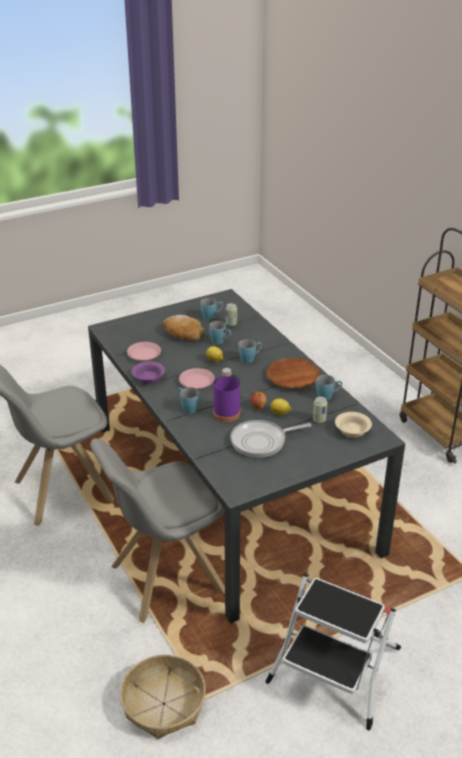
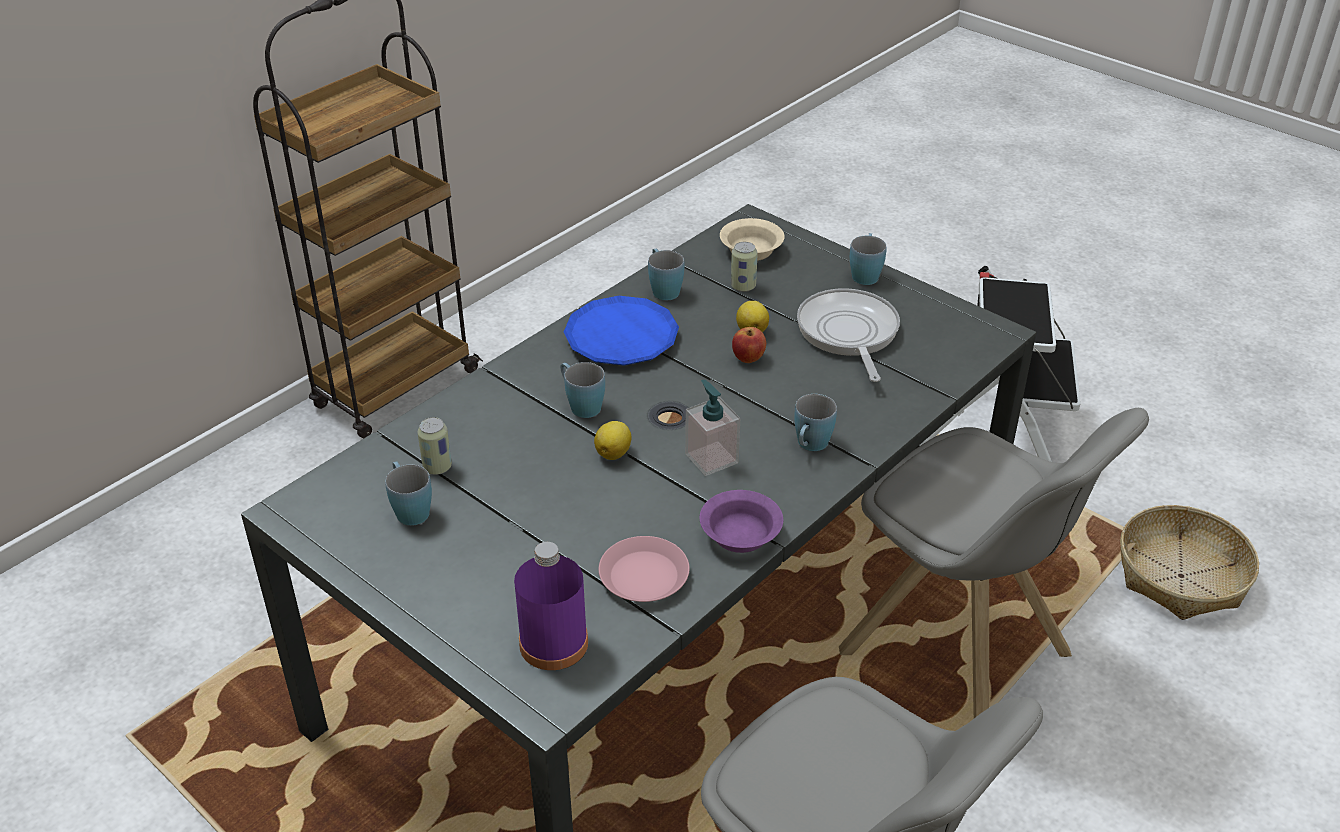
camera: 110 degrees left, 5 degrees up
(183, 334) = (516, 536): bread -> none
(196, 382) = (711, 458): pink plate -> soap dispenser
(220, 341) = (527, 464): blue mug -> blue mug (865, 273)
(226, 413) = (794, 391): purple bottle -> purple bottle (553, 643)
(261, 441) = (848, 334): frying pan -> frying pan turned 150 degrees counterclockwise
(292, 377) = (621, 338): brown plate -> blue plate

